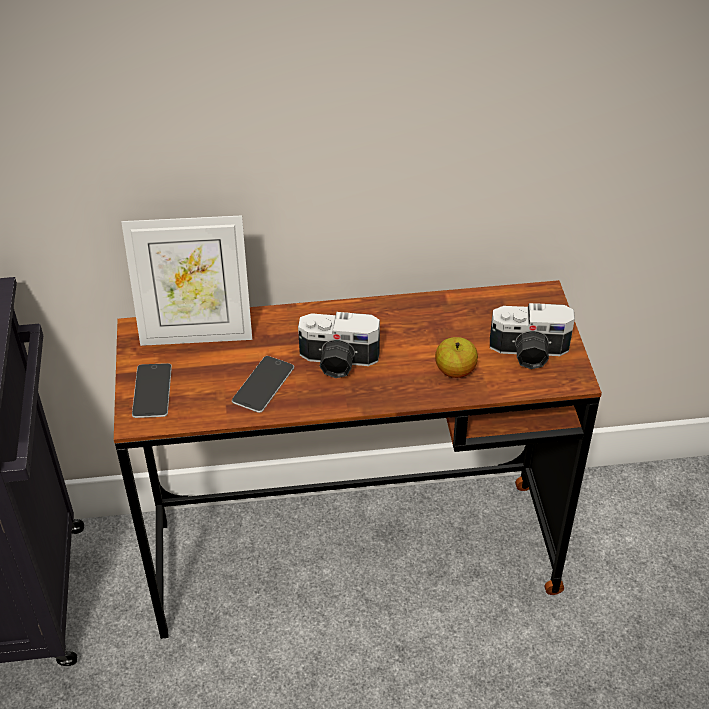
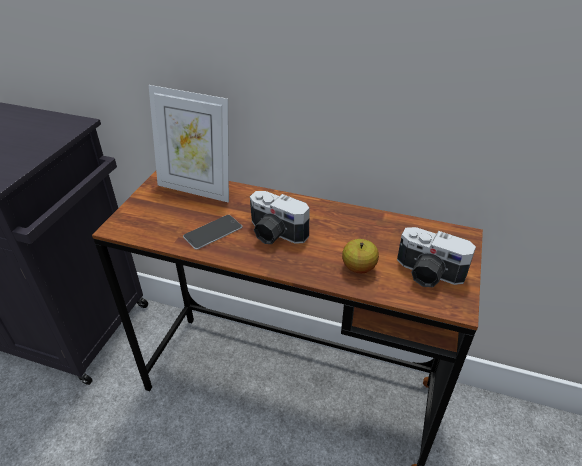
camera: 25 degrees right, 5 degrees down
(152, 390) = (140, 213): phone -> none

